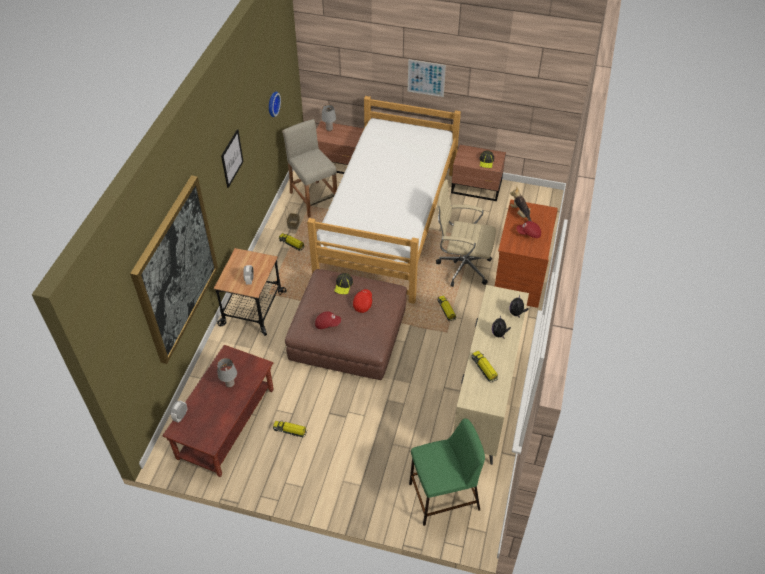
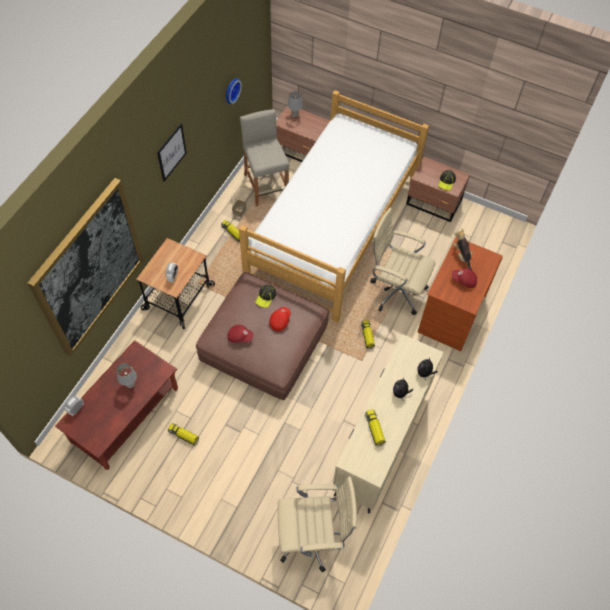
camera: 10 degrees right, 10 degrees up
(426, 78) = (398, 85): picture -> none
(443, 497) = (313, 537): green stool -> beige office chair

